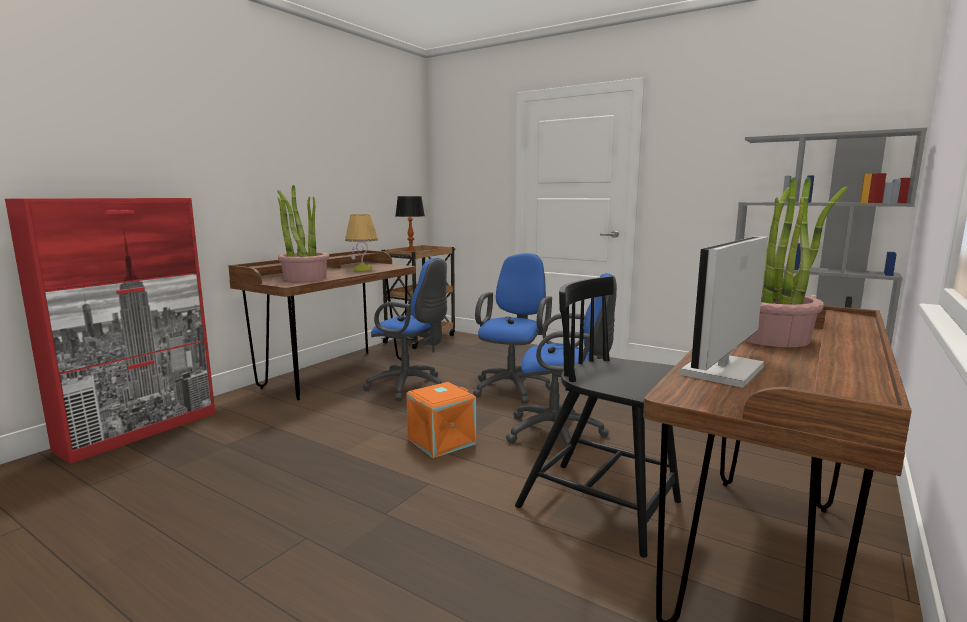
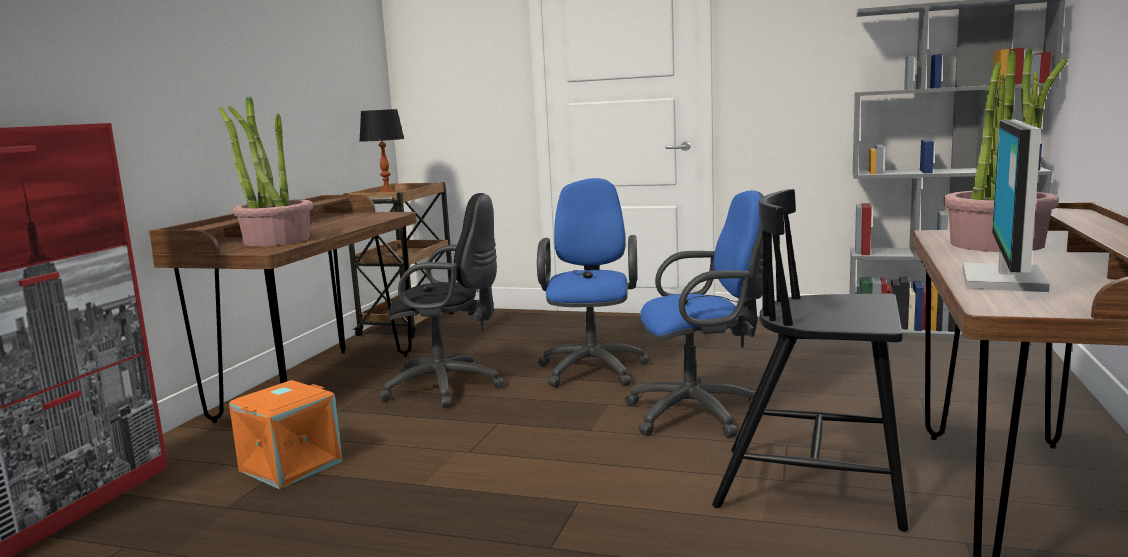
camera: 15 degrees left, 0 degrees up
(363, 269) = (345, 222): table lamp -> none
(411, 387) = (449, 387): blue office chair -> black office chair
(441, 441) = (551, 448): orange storage box -> orange storage box (290, 465)

